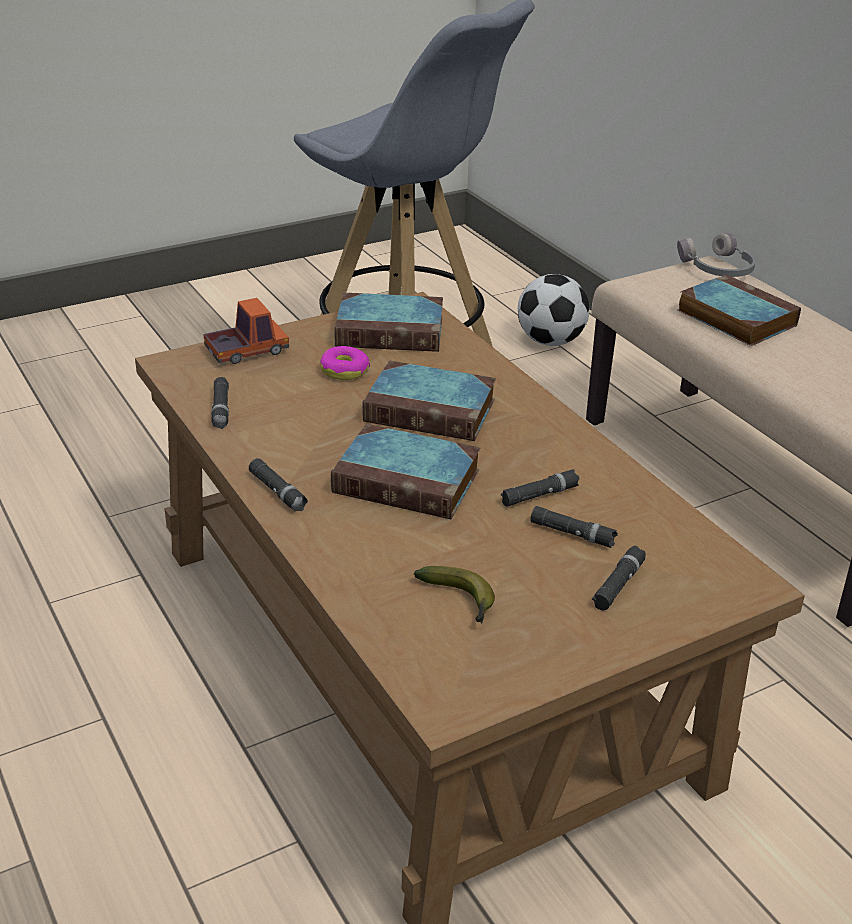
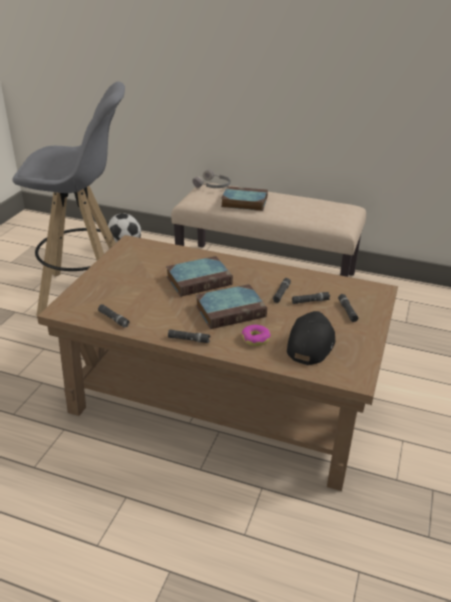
camera: 40 degrees left, 0 degrees up
(247, 351) = (87, 290): toy truck -> none
(344, 370) = (142, 280): donut -> donut (256, 339)
(392, 331) = (137, 256): book -> none
(460, 601) = (310, 343): banana -> black cap

